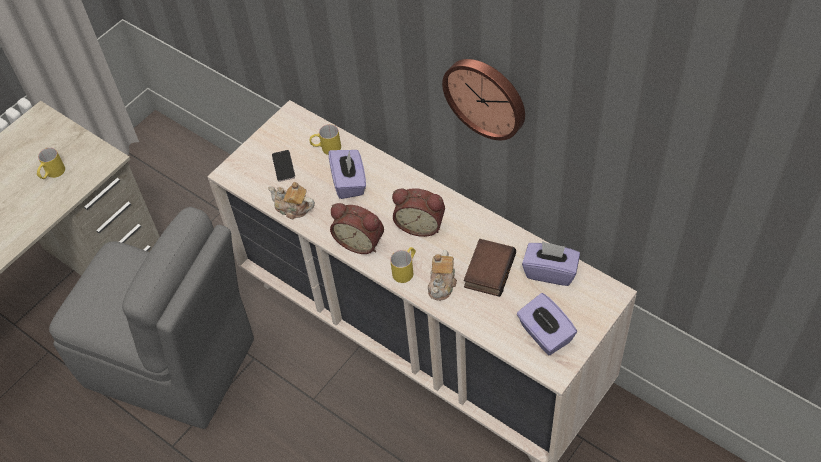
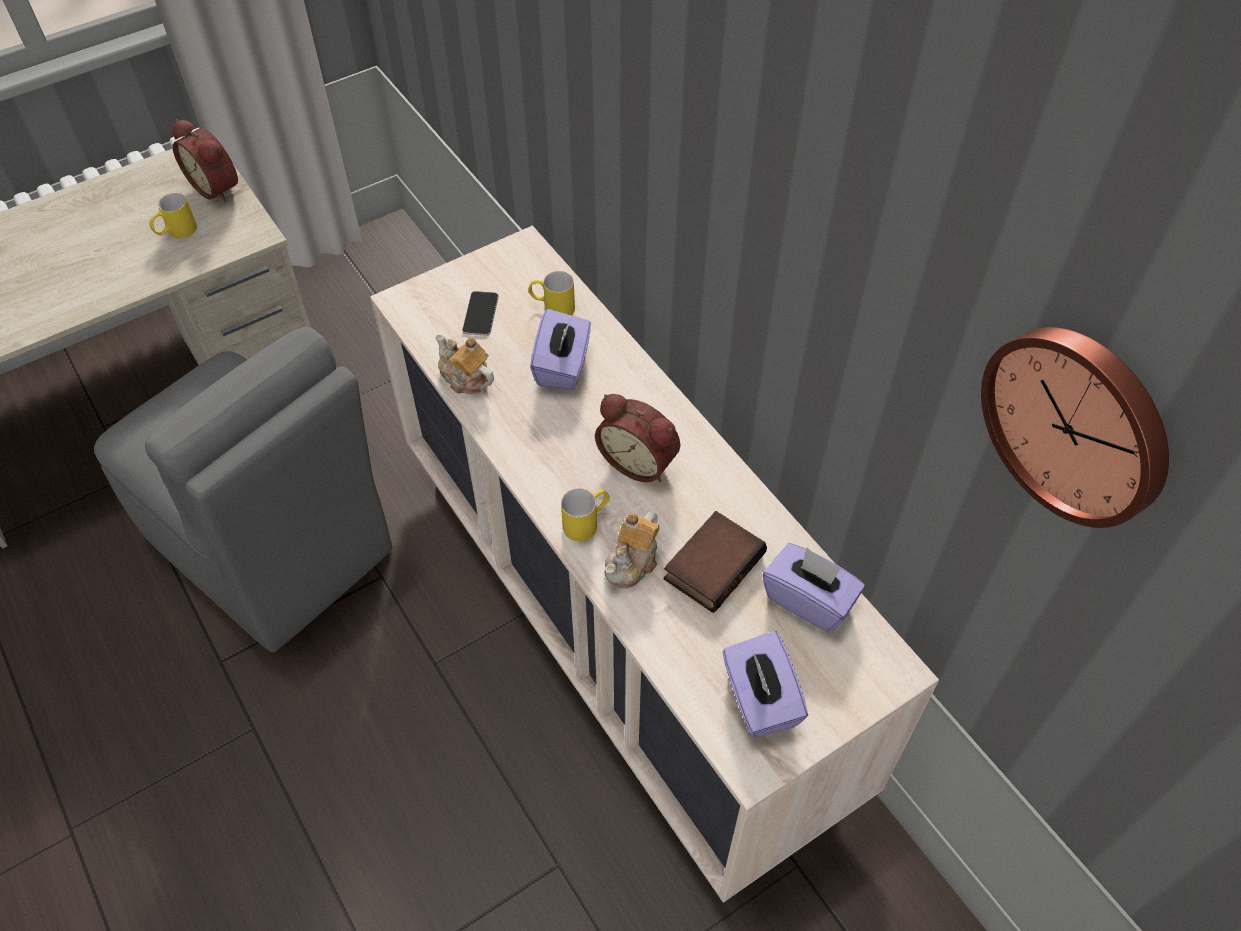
camera: 15 degrees right, 0 degrees up
(360, 241) = (540, 457): alarm clock -> alarm clock (218, 186)
(486, 96) = (781, 282): wall clock -> wall clock (1078, 423)

